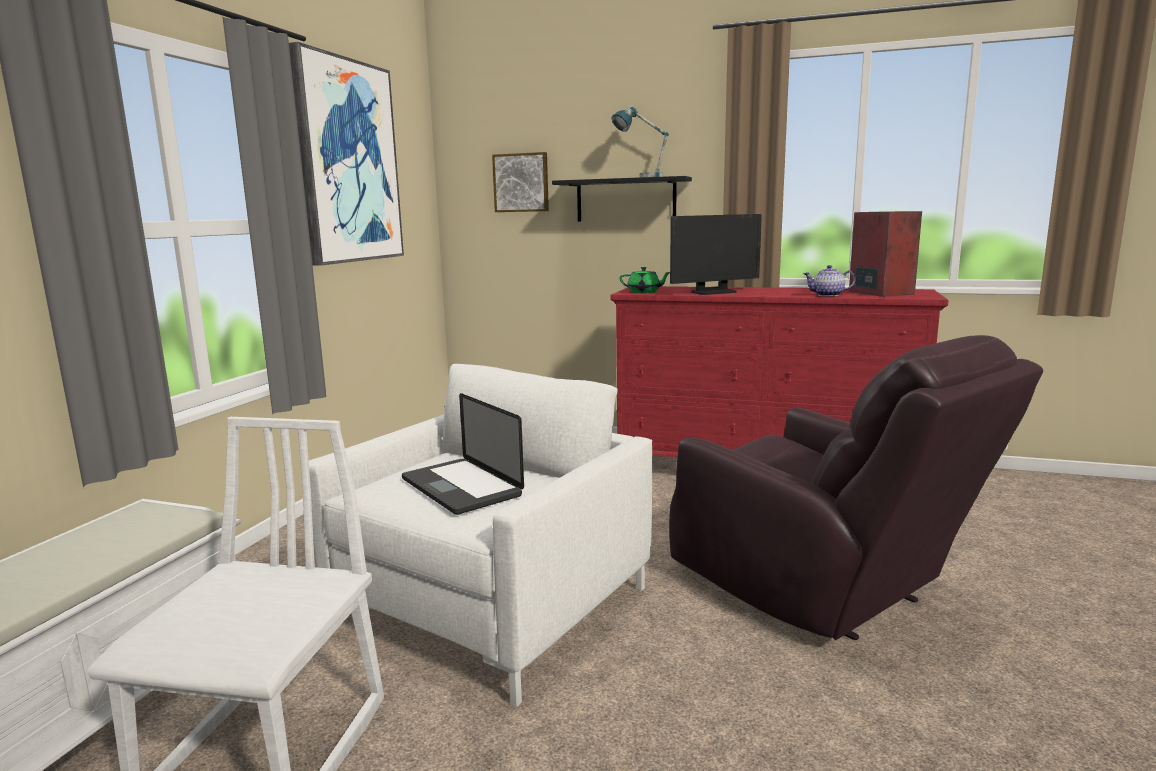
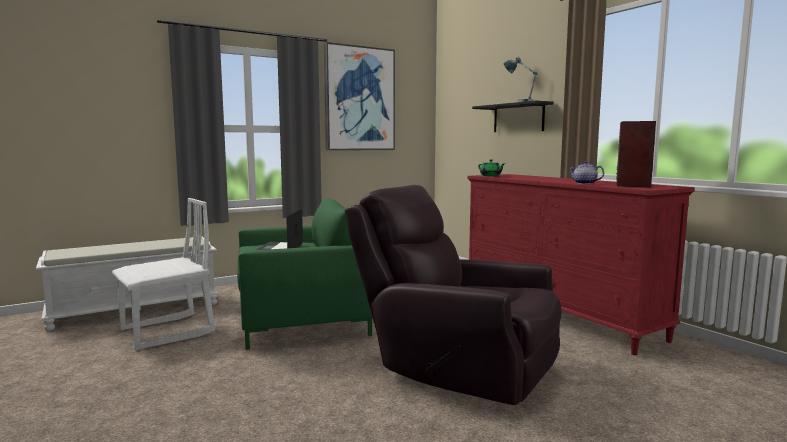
camera: 40 degrees right, 5 degrees down
(493, 606) = (303, 321): white armchair -> green armchair
(521, 183) = (470, 108): picture -> none
(713, 292) = (527, 178): monitor -> none
(822, 589) = (455, 366): brown armchair -> brown armchair turned 120 degrees clockwise

